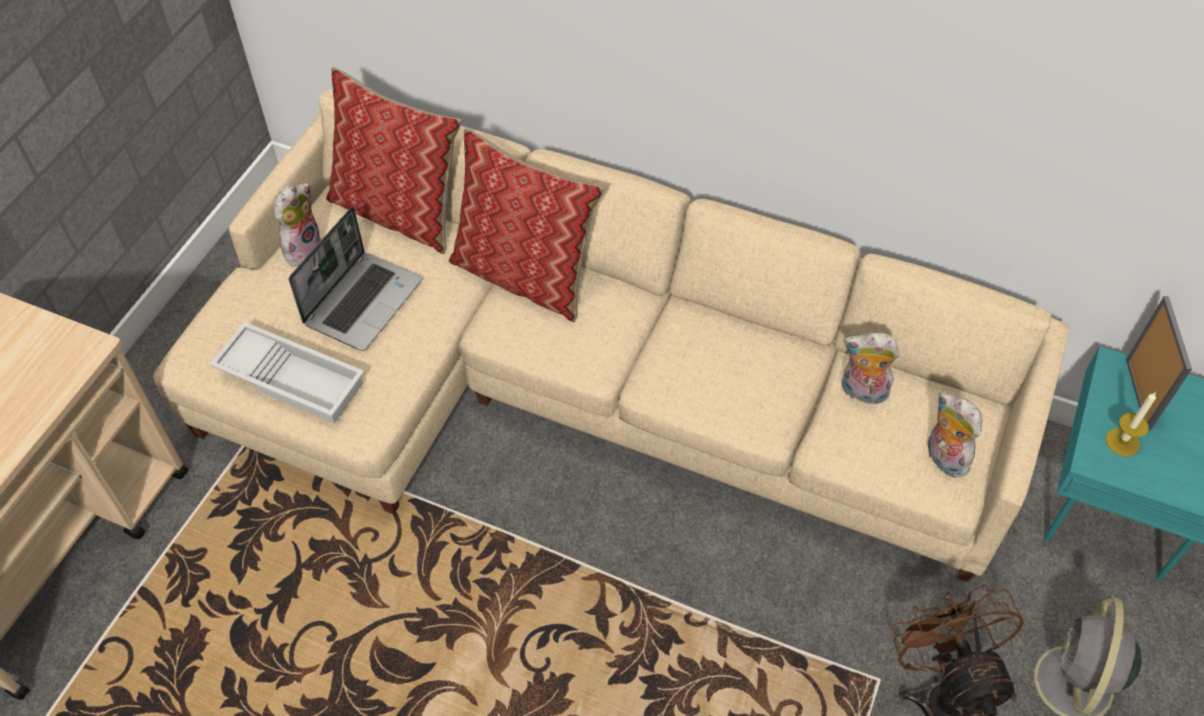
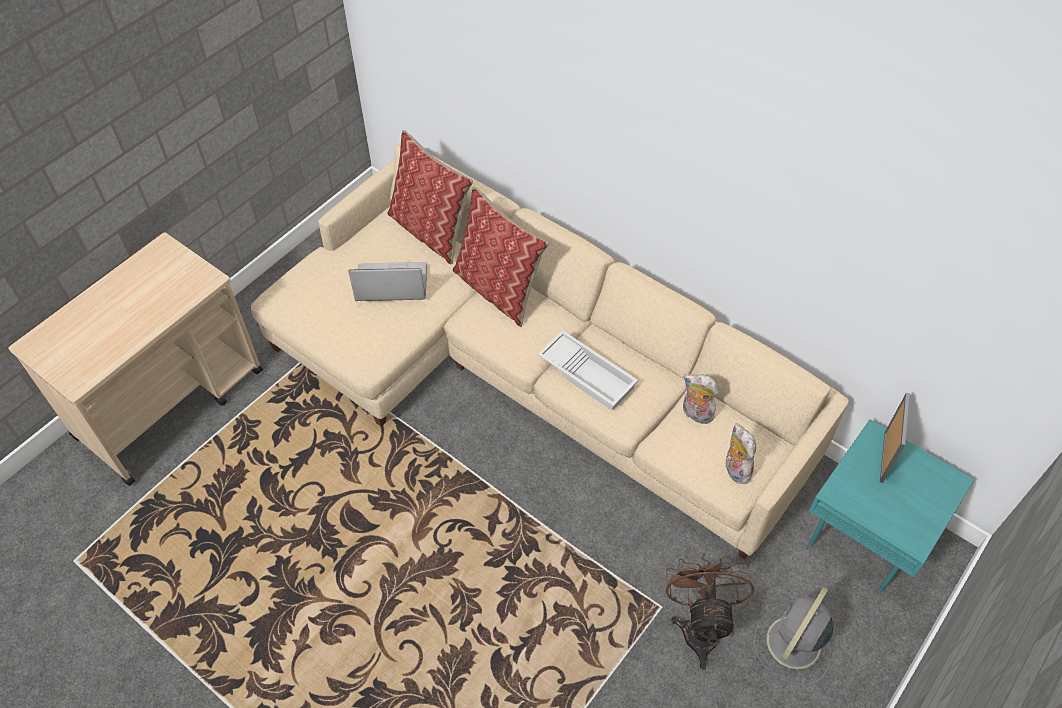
camera: 15 degrees right, 0 degrees up
(293, 377) = (333, 324): white tray -> white tray (588, 374)
(302, 248) = (363, 242): plush toy -> none
(363, 301) = (390, 284): laptop -> laptop turned 135 degrees counterclockwise
(1122, 442) = (859, 486): candle -> none

